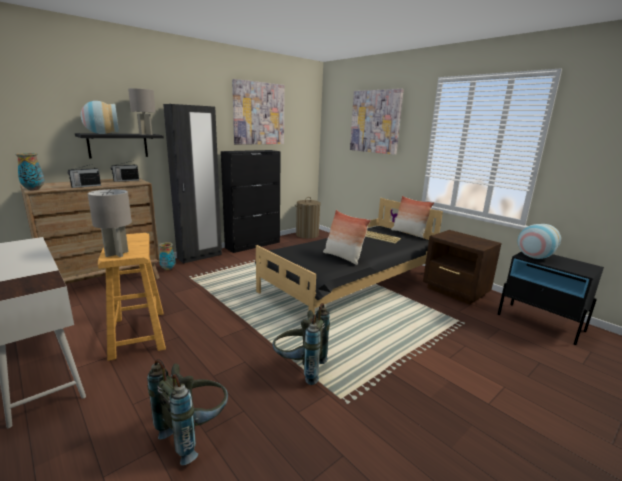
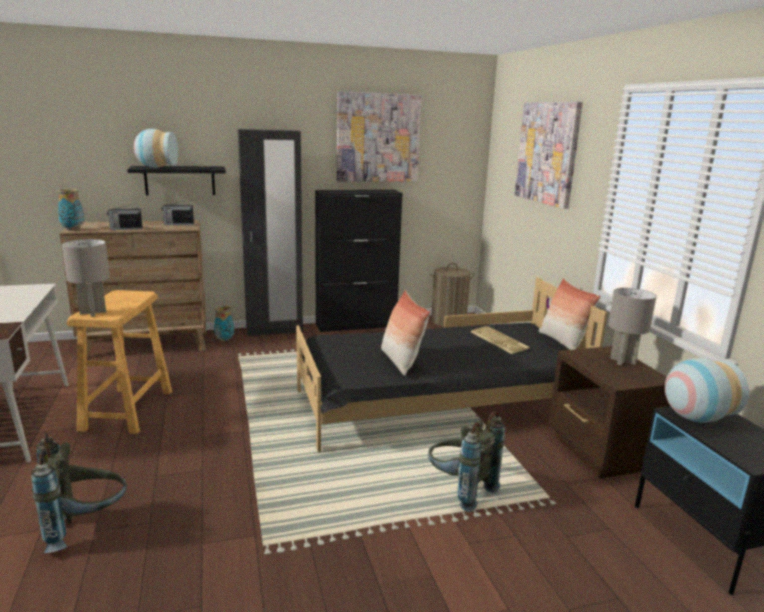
camera: 25 degrees right, 0 degrees up
(145, 134) = (207, 168): grey table lamp -> grey table lamp (622, 361)
(299, 369) = (253, 496): grey backpack -> grey backpack (459, 490)

